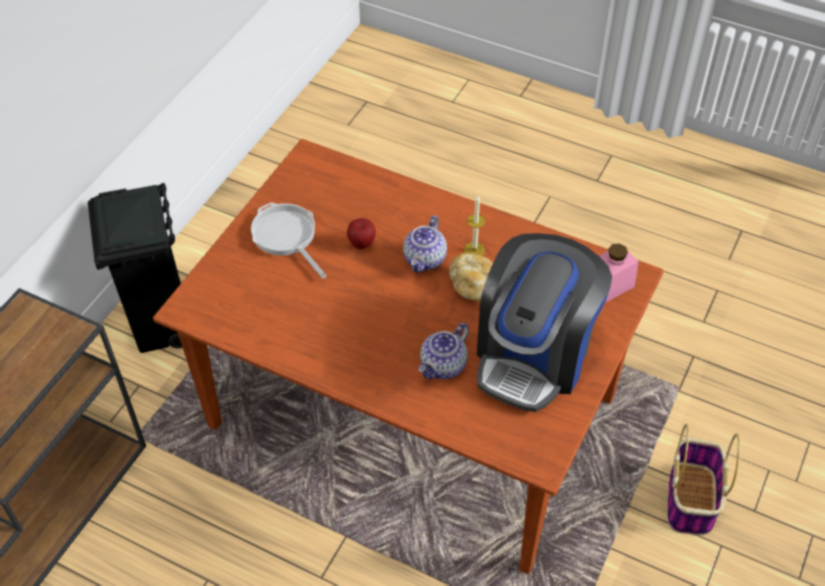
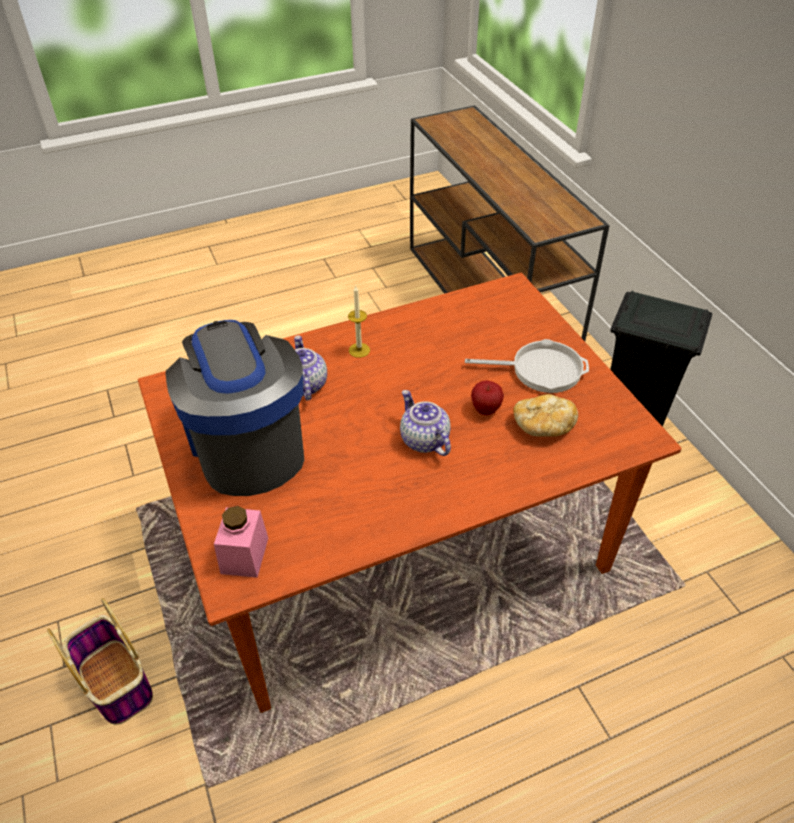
camera: 130 degrees right, 5 degrees down
(474, 250) = (399, 481): candle -> candle (359, 350)
(474, 286) = (358, 453): bread -> bread (542, 426)

